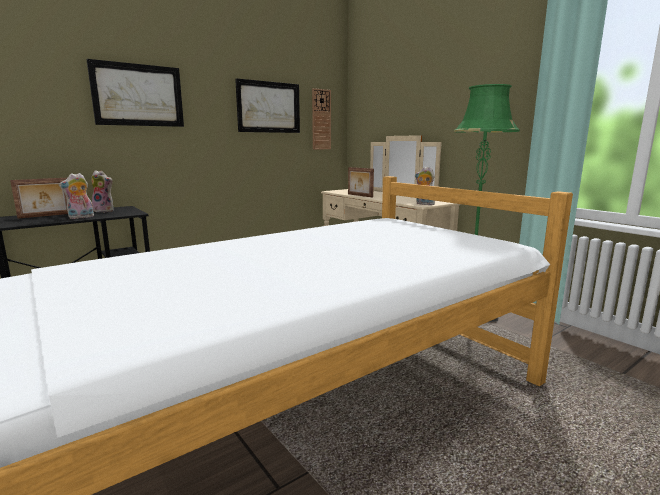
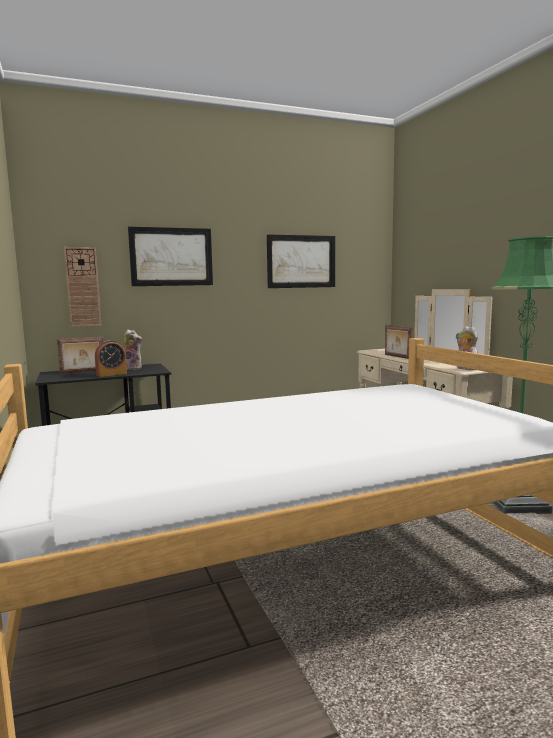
camera: 15 degrees right, 5 degrees down
(81, 217) = (111, 374): plush toy -> alarm clock
(321, 119) = (360, 272): wall clock -> wall clock (83, 287)

